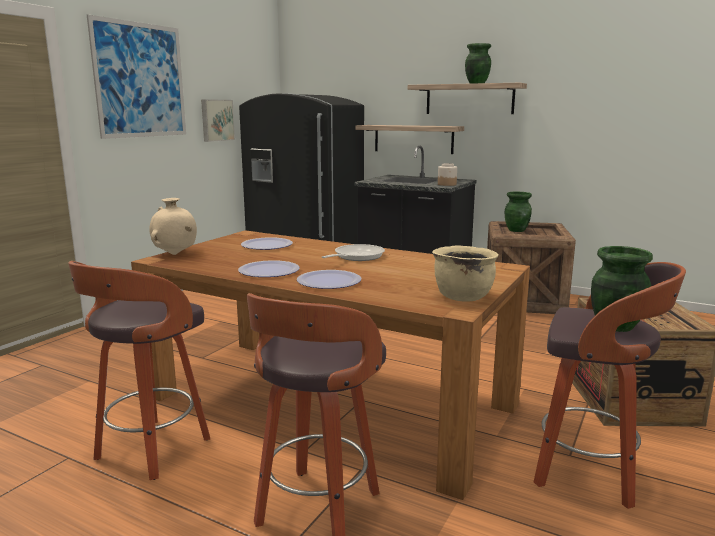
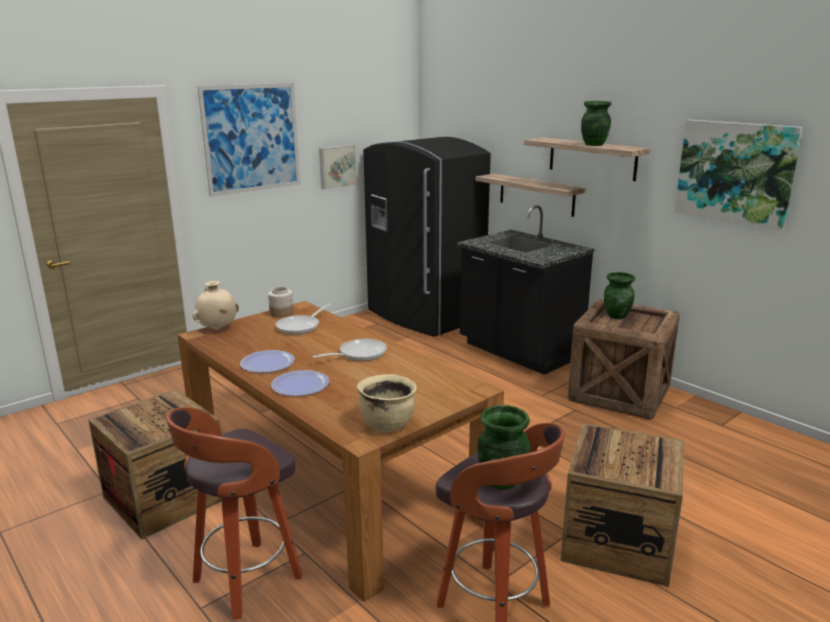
camera: 20 degrees right, 5 degrees up
(151, 451) = (166, 497): stool -> crate
(267, 245) = (301, 326): plate -> frying pan
(447, 184) = (547, 256): jar -> jar (282, 313)
(607, 95) = (735, 172): none -> picture

